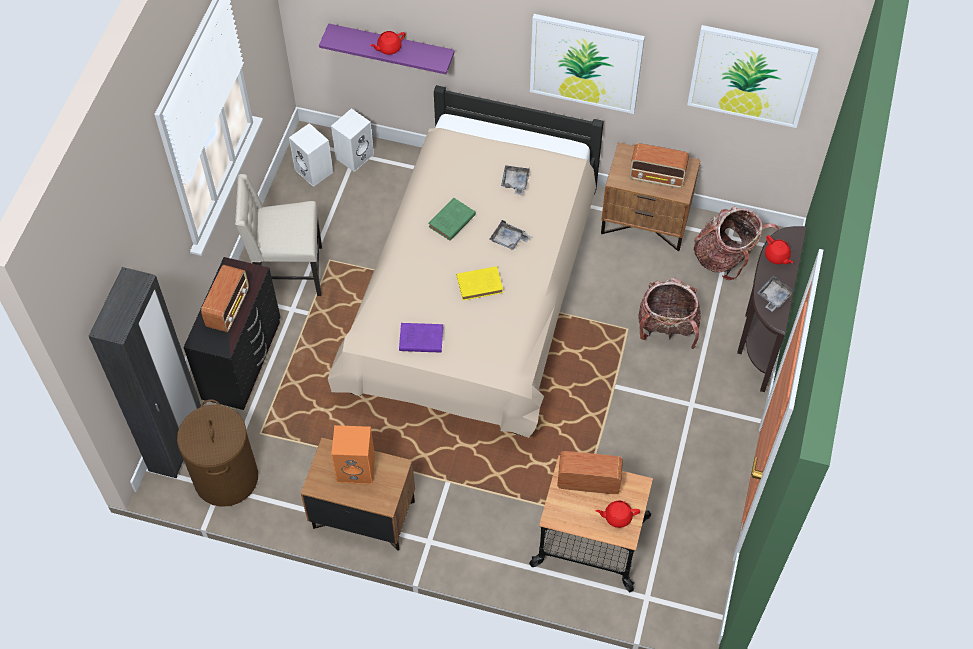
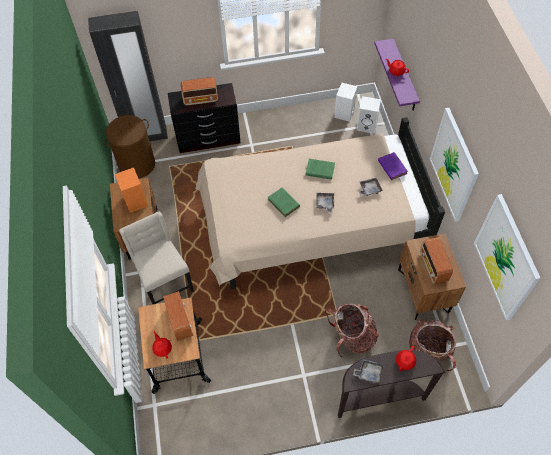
camera: 65 degrees right, 0 degrees up
(288, 272) = (273, 132): beige chair -> beige chair (165, 283)
(420, 339) = (229, 191): purple book -> purple book (391, 166)
(481, 284) = (284, 204): yellow book -> green book

